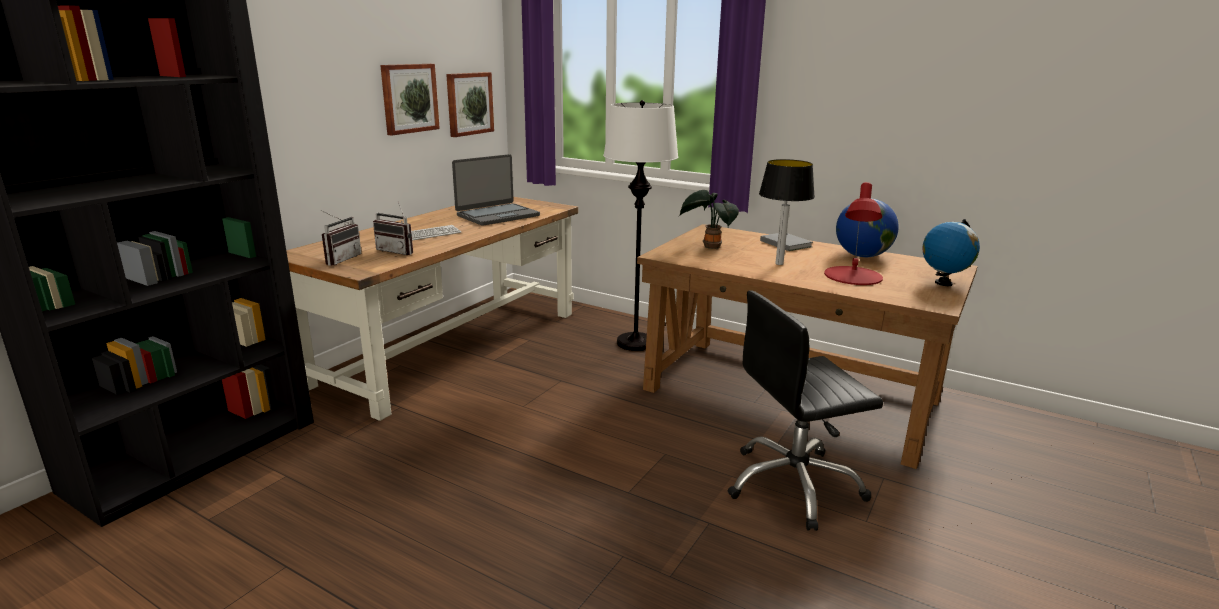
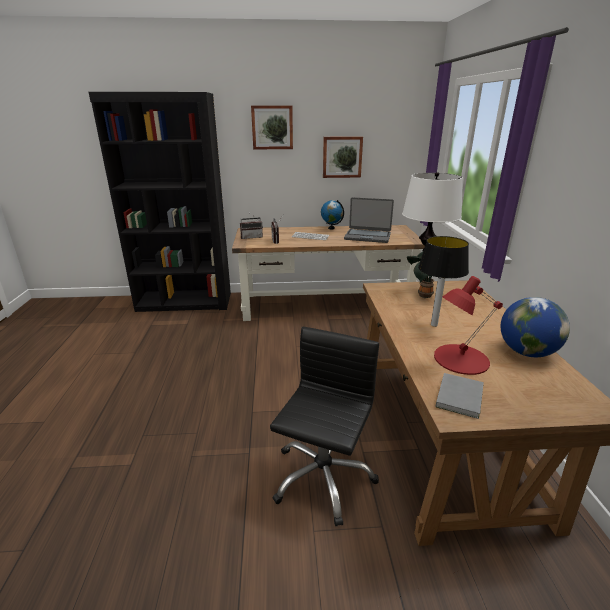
camera: 55 degrees right, 5 degrees up
(469, 103) = (392, 163): picture -> picture (272, 127)
(785, 243) = (489, 315): grey book -> grey book (460, 396)
(794, 485) = (322, 477): black office chair -> black office chair turned 75 degrees clockwise
(943, 283) = (526, 408): globe -> globe (331, 228)

